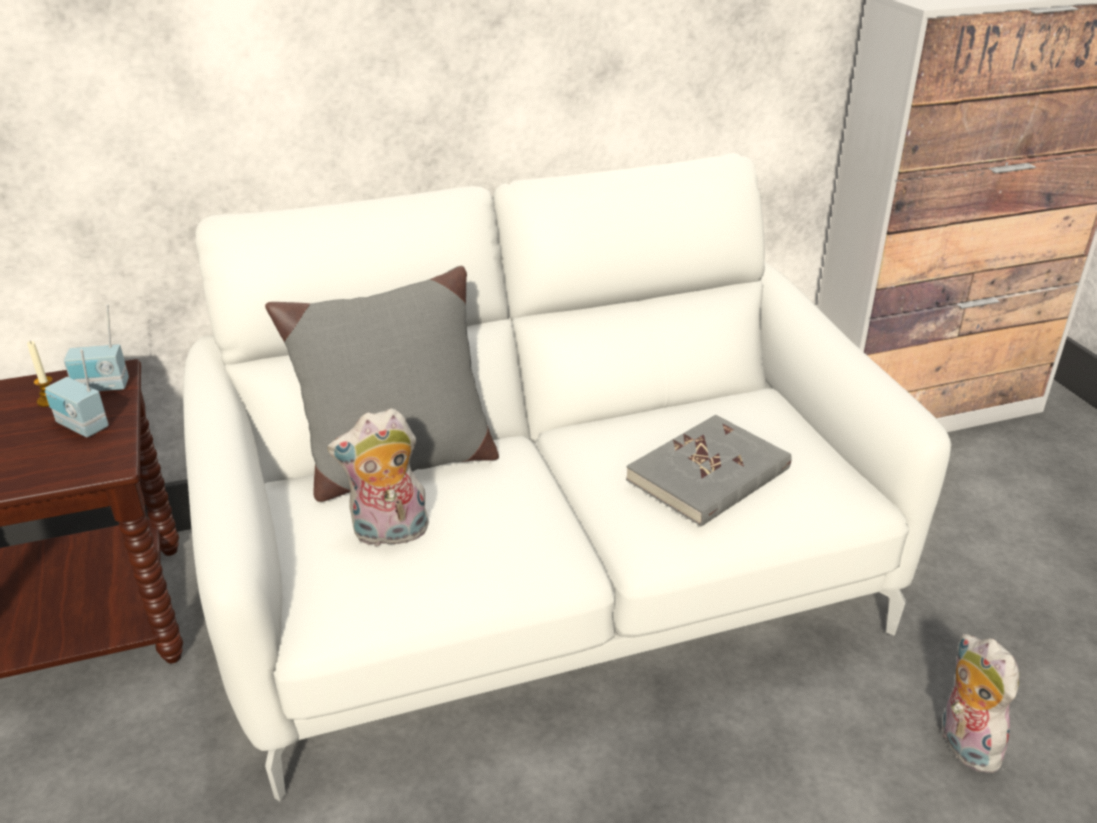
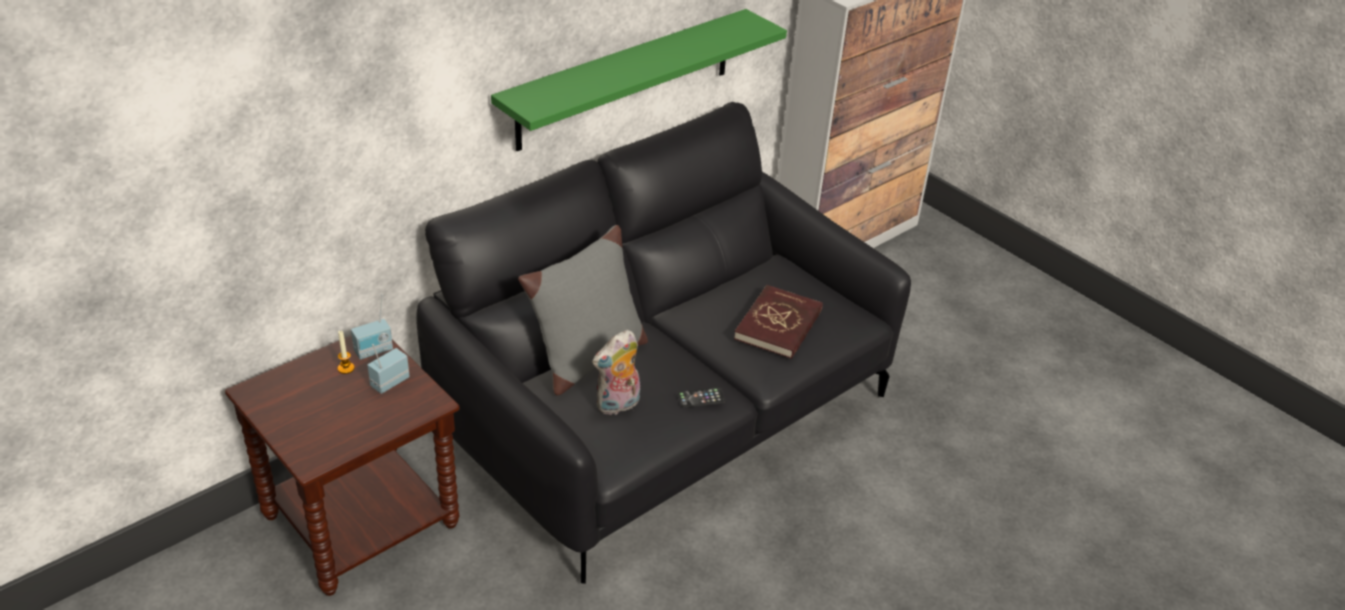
camera: 25 degrees left, 5 degrees up
(81, 427) = (389, 382): radio -> radio turned 120 degrees clockwise
(521, 552) = (701, 398): none -> phone
(549, 582) = (665, 414): white sofa -> black sofa
(554, 81) = (626, 79): none -> green shelf
(709, 475) = (779, 325): grey book -> red book
(963, 743) = (939, 448): plush toy -> none

